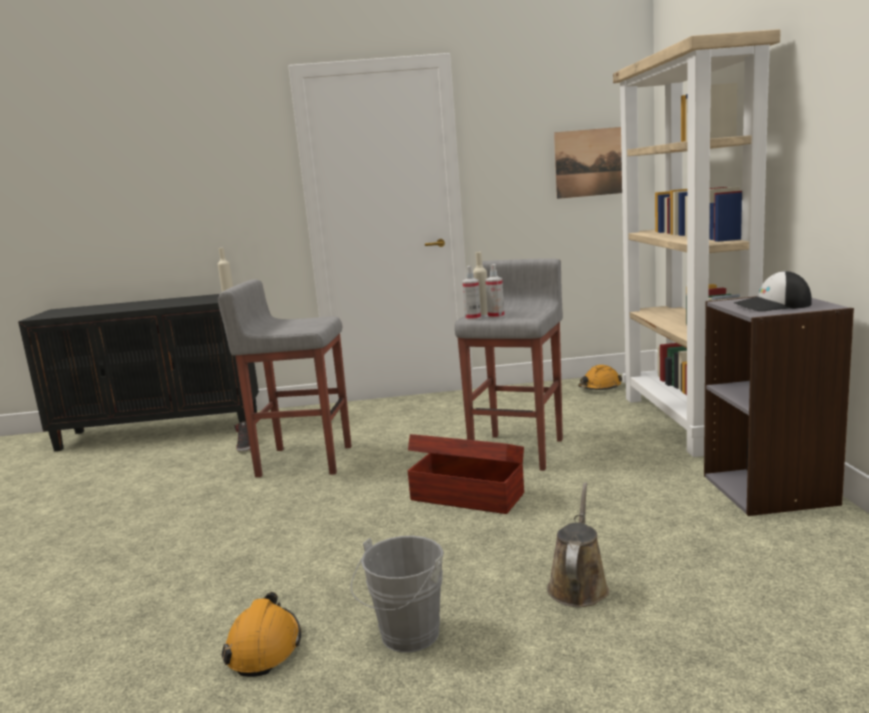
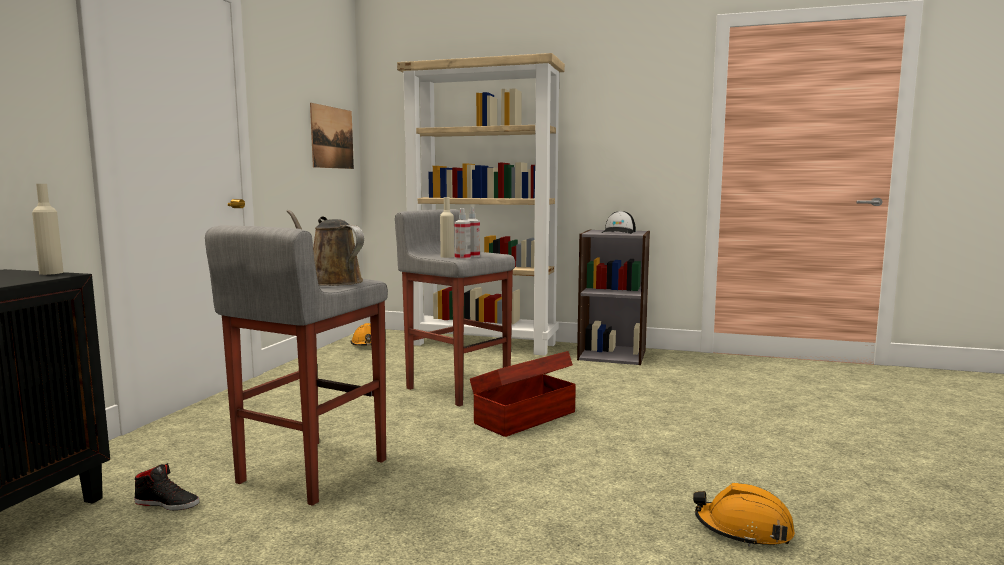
camera: 70 degrees left, 5 degrees down
(406, 637) = (746, 471): grey bucket -> none
(578, 586) = (699, 414): brown watering can -> brown watering can (331, 281)

